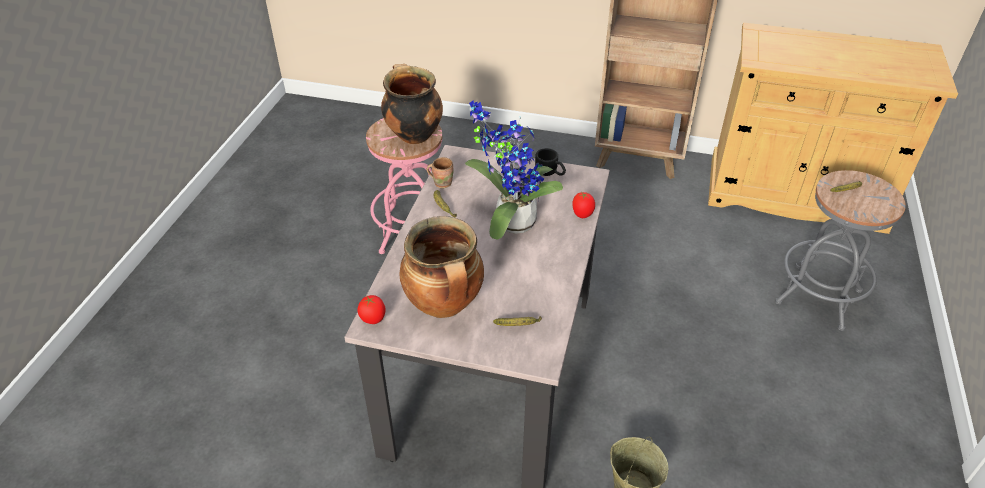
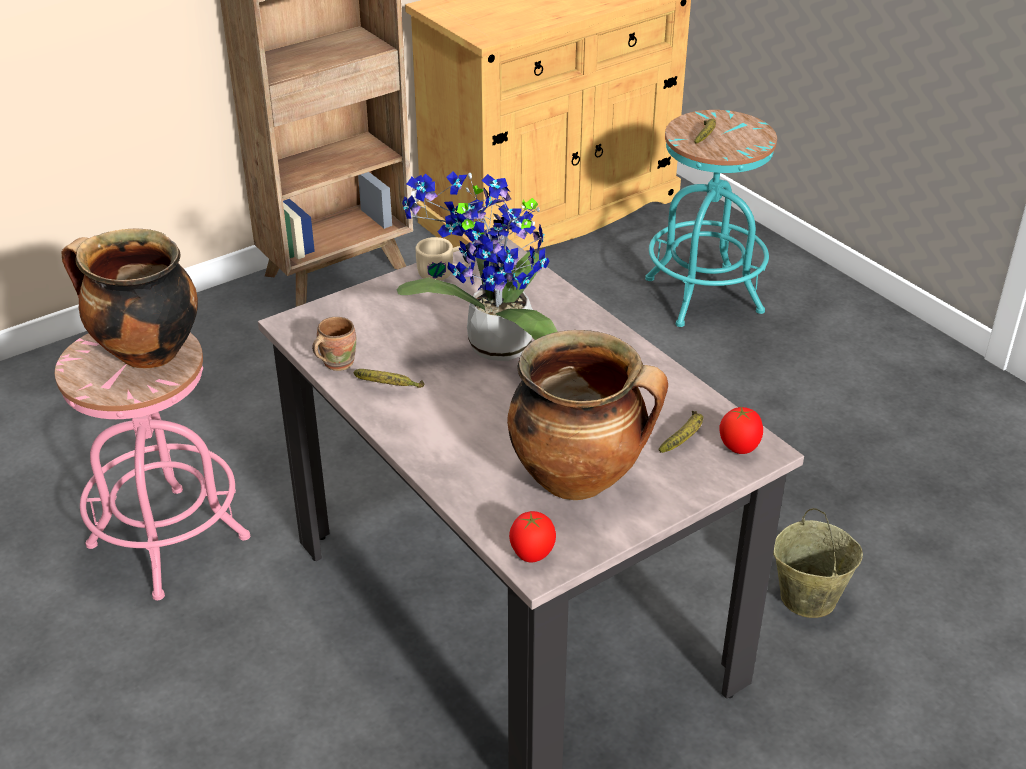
camera: 50 degrees left, 5 degrees down
(550, 173) = (444, 273): black mug -> beige mug
(582, 215) = (554, 292): tomato -> tomato (739, 449)
(818, 296) = (703, 295): grey stool -> turquoise stool

